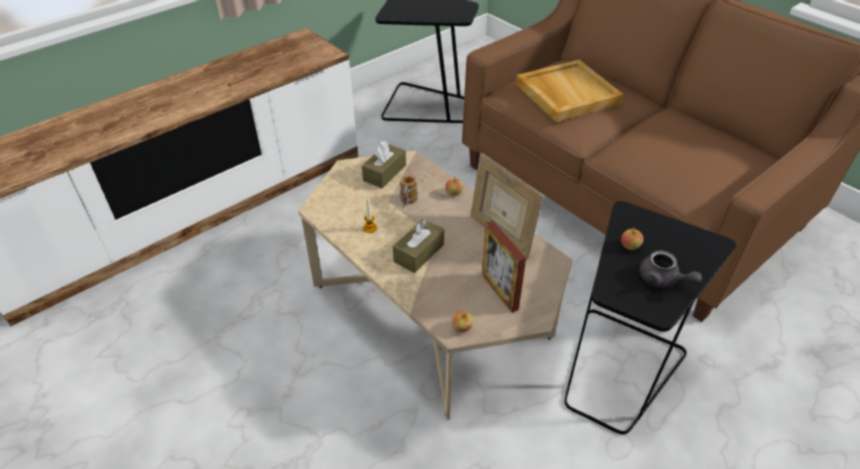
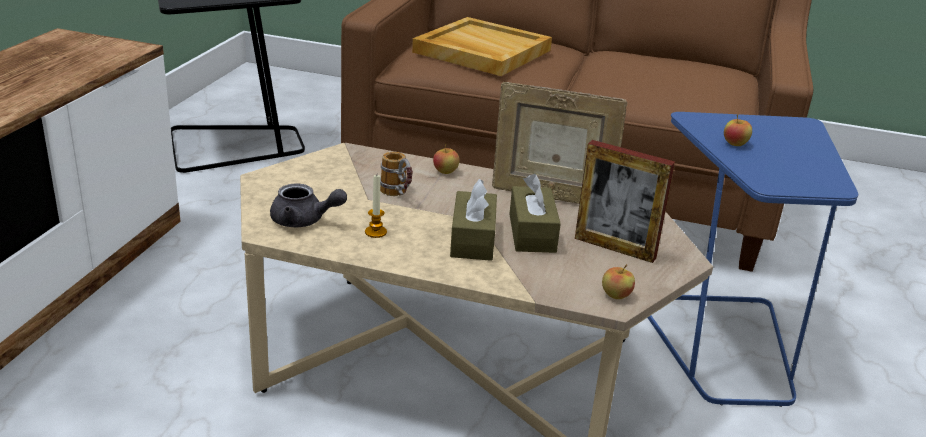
camera: 35 degrees left, 15 degrees down
(384, 173) = (328, 172): brown tissue box -> brown tissue box (532, 233)
(618, 370) = (723, 345): black side table -> blue side table
(663, 280) = (801, 162): grey teapot -> grey teapot (304, 221)

